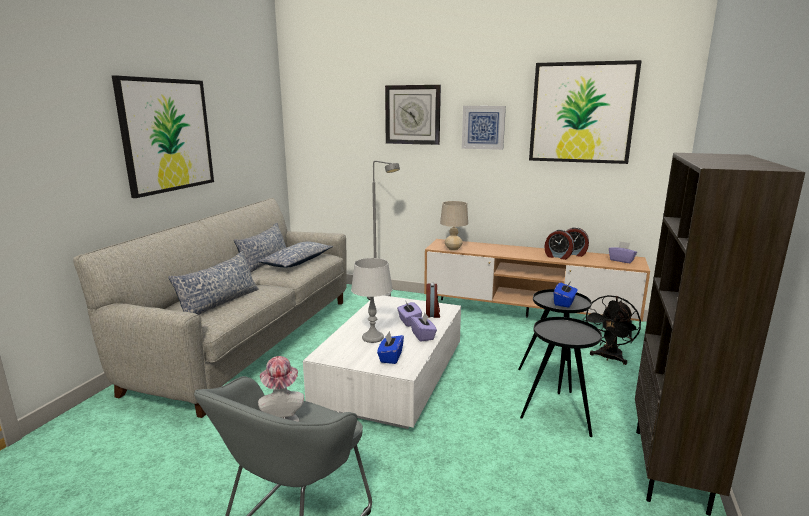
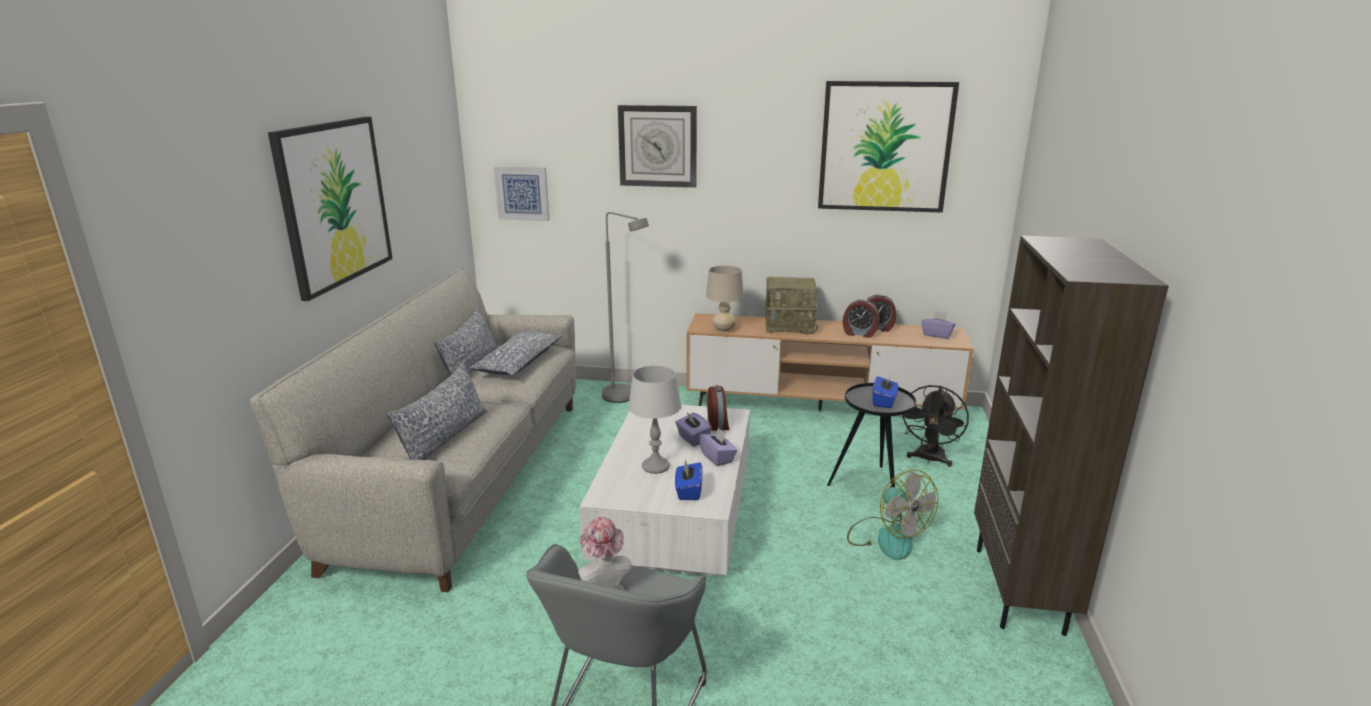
camera: 10 degrees left, 5 degrees up
(483, 127) = (756, 164): picture -> picture (522, 193)
(504, 249) = (790, 326): none -> radio
(558, 413) = (887, 537): black side table -> fan

